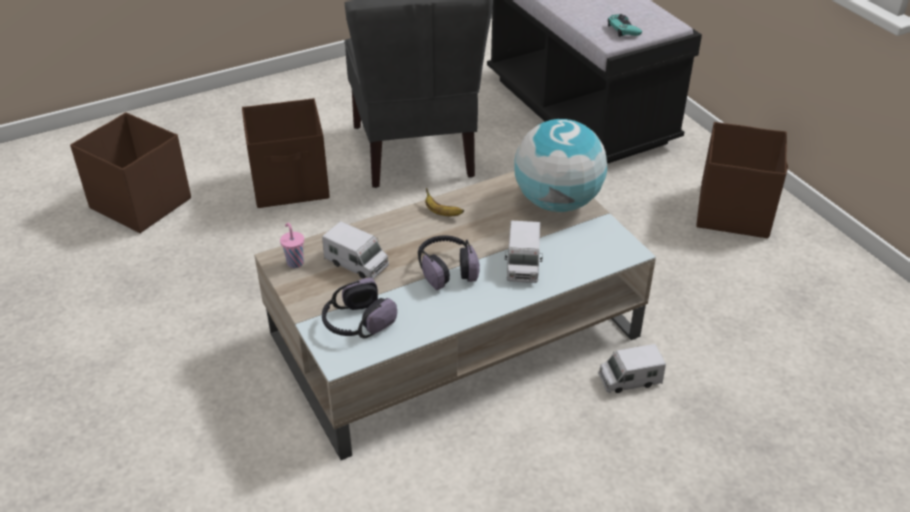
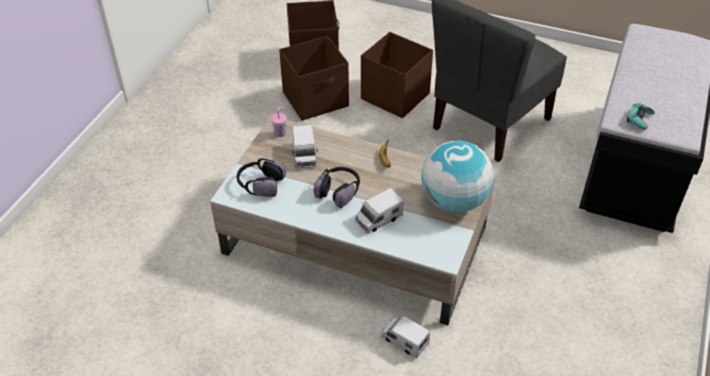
camera: 50 degrees right, 5 degrees up
(734, 210) = (636, 308): brown storage box -> brown storage box (316, 100)

